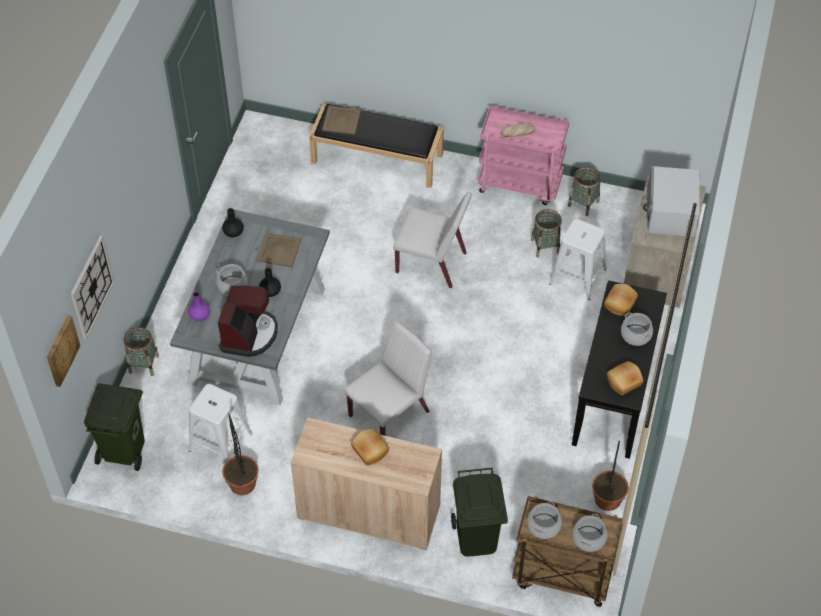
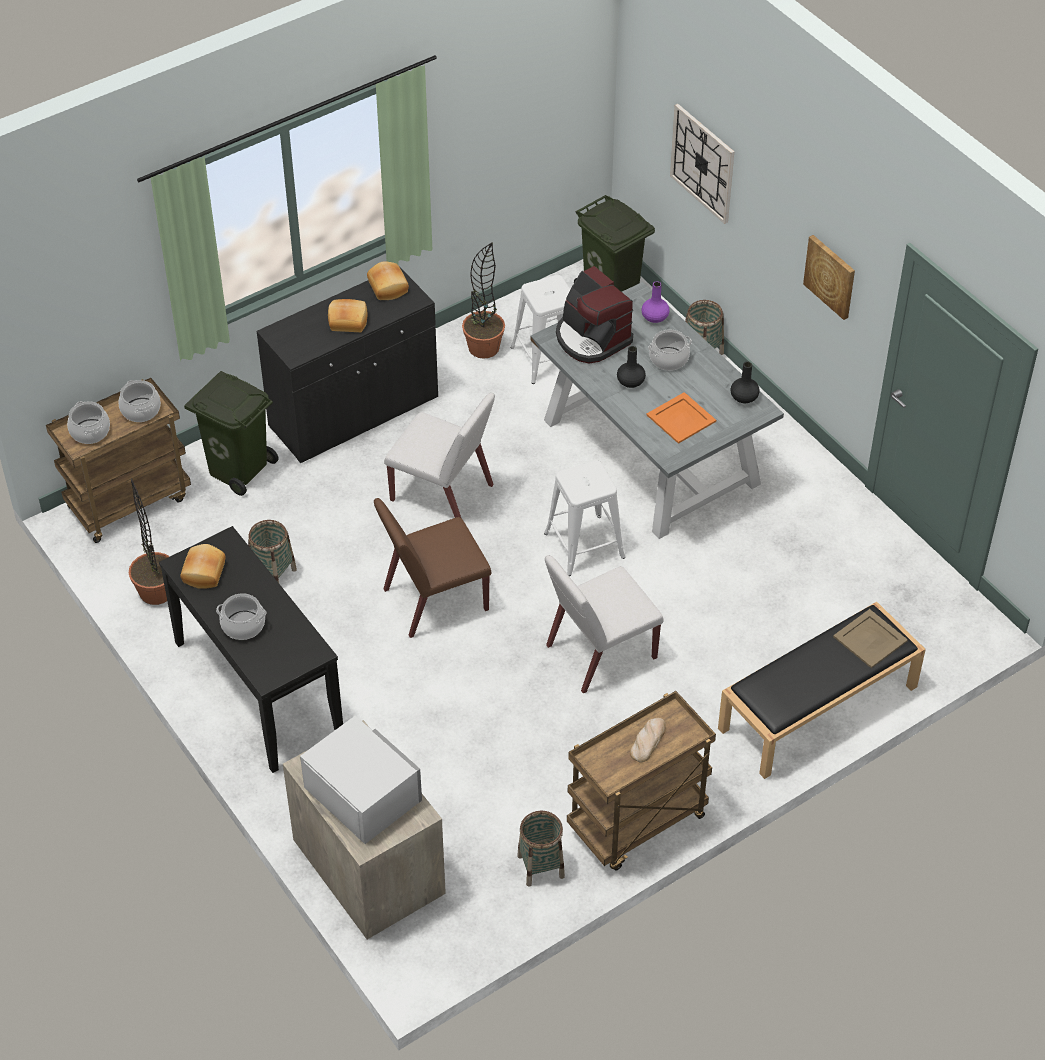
camera: 130 degrees right, 5 degrees down
(61, 350) = (646, 117): picture -> picture (830, 276)
(279, 250) = (681, 419): beige tray -> orange tray
(369, 511) = (354, 413): beige cabinet -> black cabinet
(390, 413) = (443, 493): white chair -> white chair turned 60 degrees counterclockwise
(472, 359) = (434, 600): none -> brown chair
(520, 184) = (637, 824): pink cart -> brown cart
(545, 246) = (515, 776): basket -> basket (272, 574)
(577, 276) = (440, 774): white stool -> white stool (584, 545)
(619, 303) = (297, 642): bread -> bread (389, 287)

